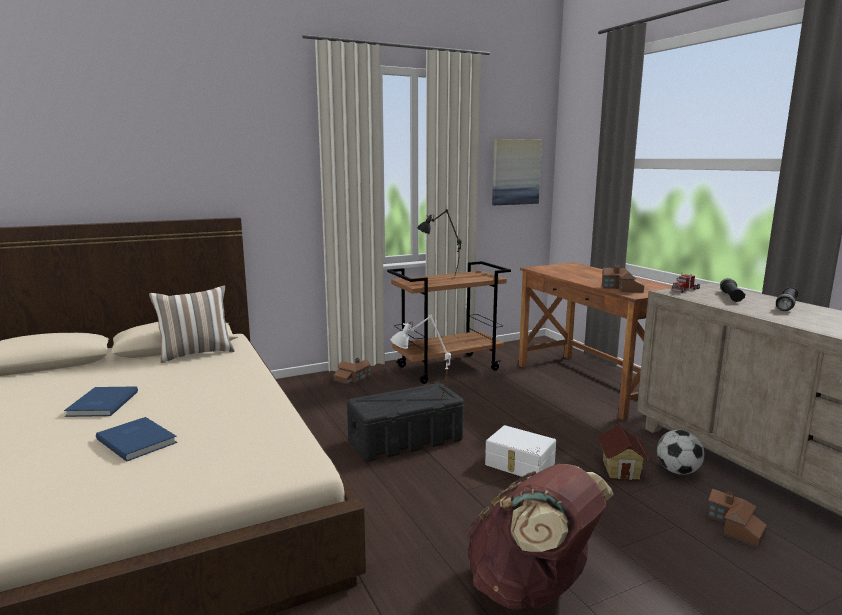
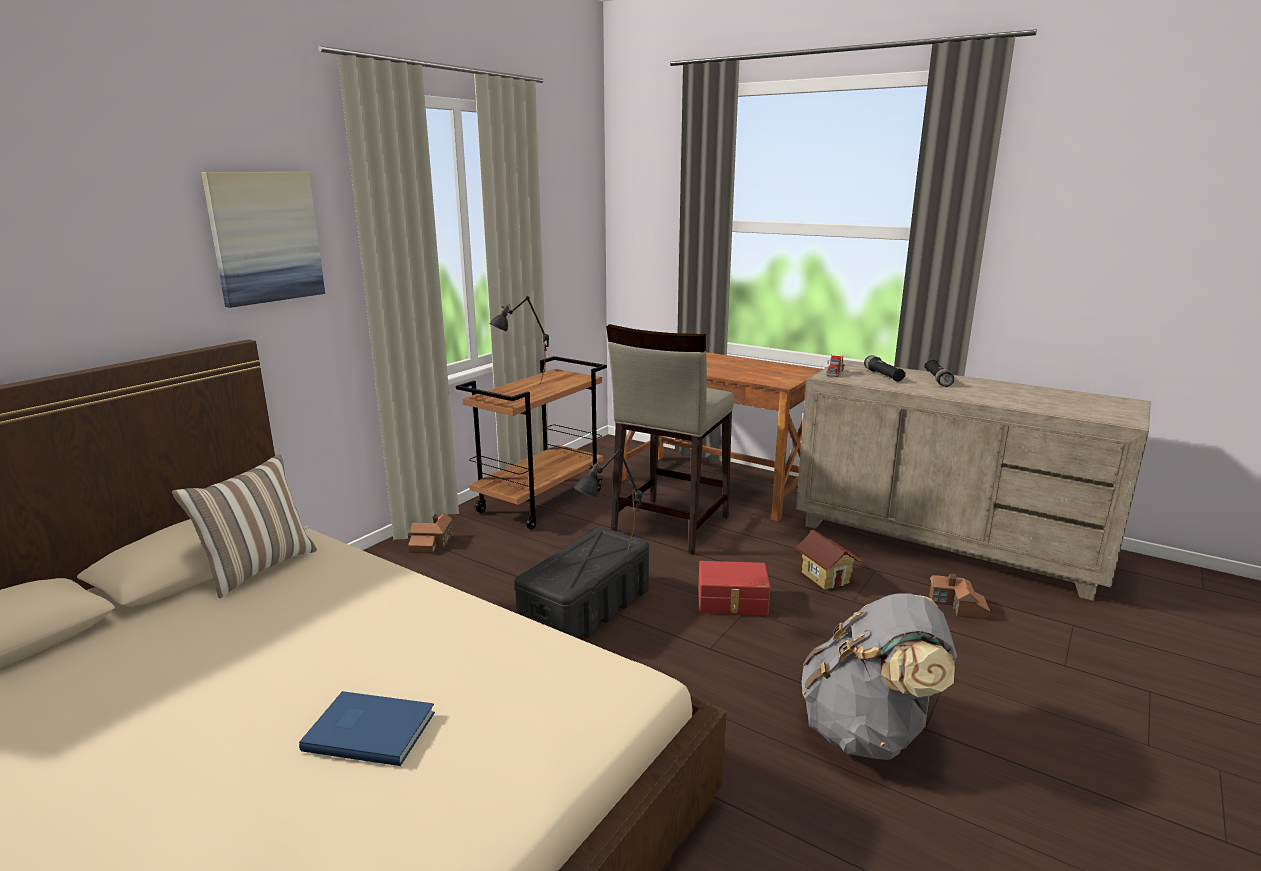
camera: 30 degrees left, 5 degrees up
(100, 404) = (218, 695): blue book -> none
(420, 404) = (610, 560): white table lamp -> black table lamp
(515, 172) = (570, 235): picture -> picture (265, 237)
(519, 465) = (732, 602): white storage box -> red storage box
(526, 403) = (669, 525): none -> beige stool
(532, 589) = (868, 732): brown backpack -> grey backpack
(622, 289) = (760, 377): toy house -> none
(677, 471) = (870, 564): football -> none

